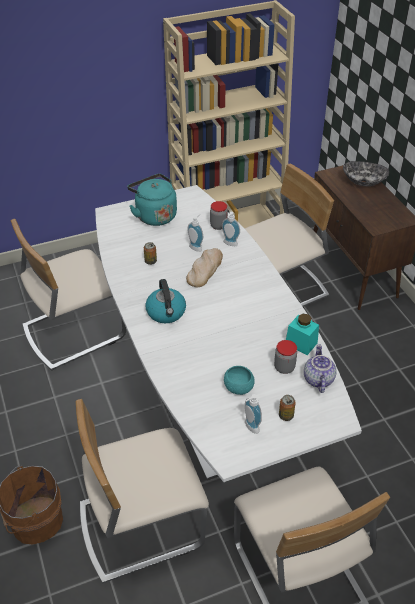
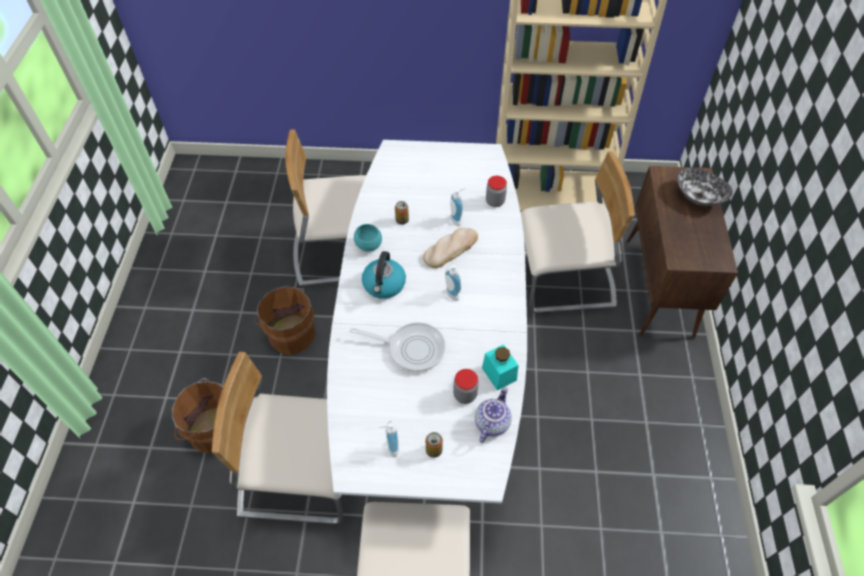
camera: 25 degrees right, 10 degrees up
(64, 411) = (290, 333): none -> brown bucket
(154, 215) = (436, 167): turquoise kettle -> none
(219, 350) = (411, 348): none -> frying pan
(229, 244) = (493, 228): soap dispenser -> soap dispenser (450, 295)
(238, 388) = (405, 399): turquoise bowl -> turquoise bowl (368, 245)

